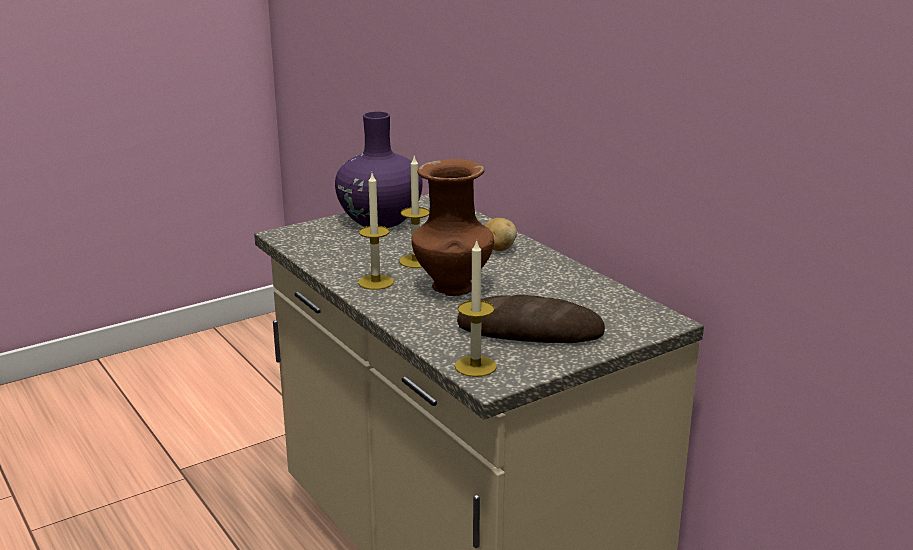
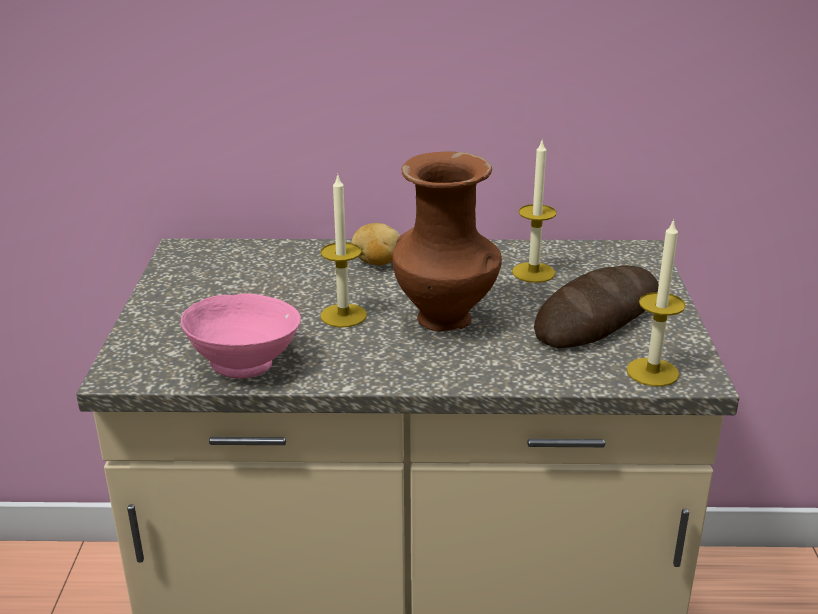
camera: 55 degrees left, 5 degrees up
(328, 256) = (247, 364): none -> pink bowl
(376, 282) = (369, 358): candle -> candle (533, 272)
(380, 220) = (188, 297): purple vase -> none

